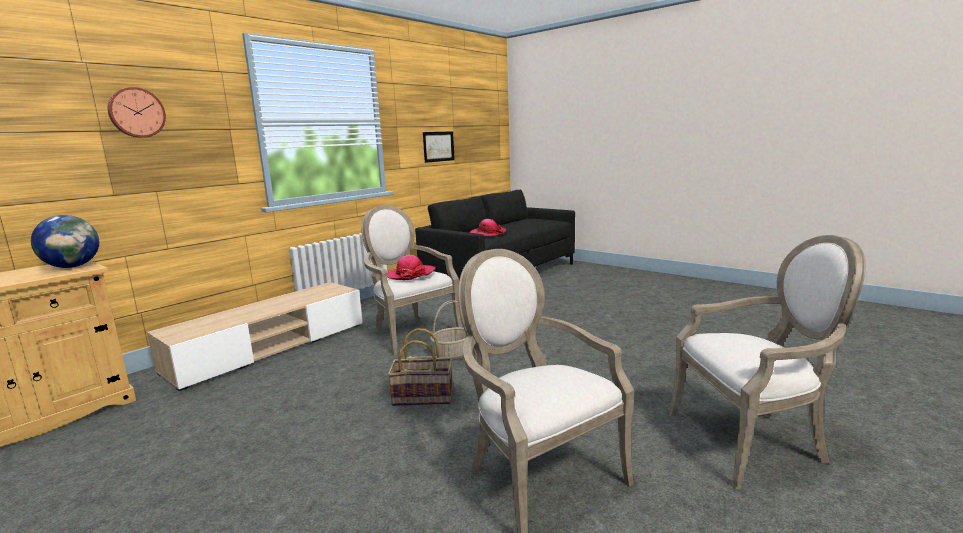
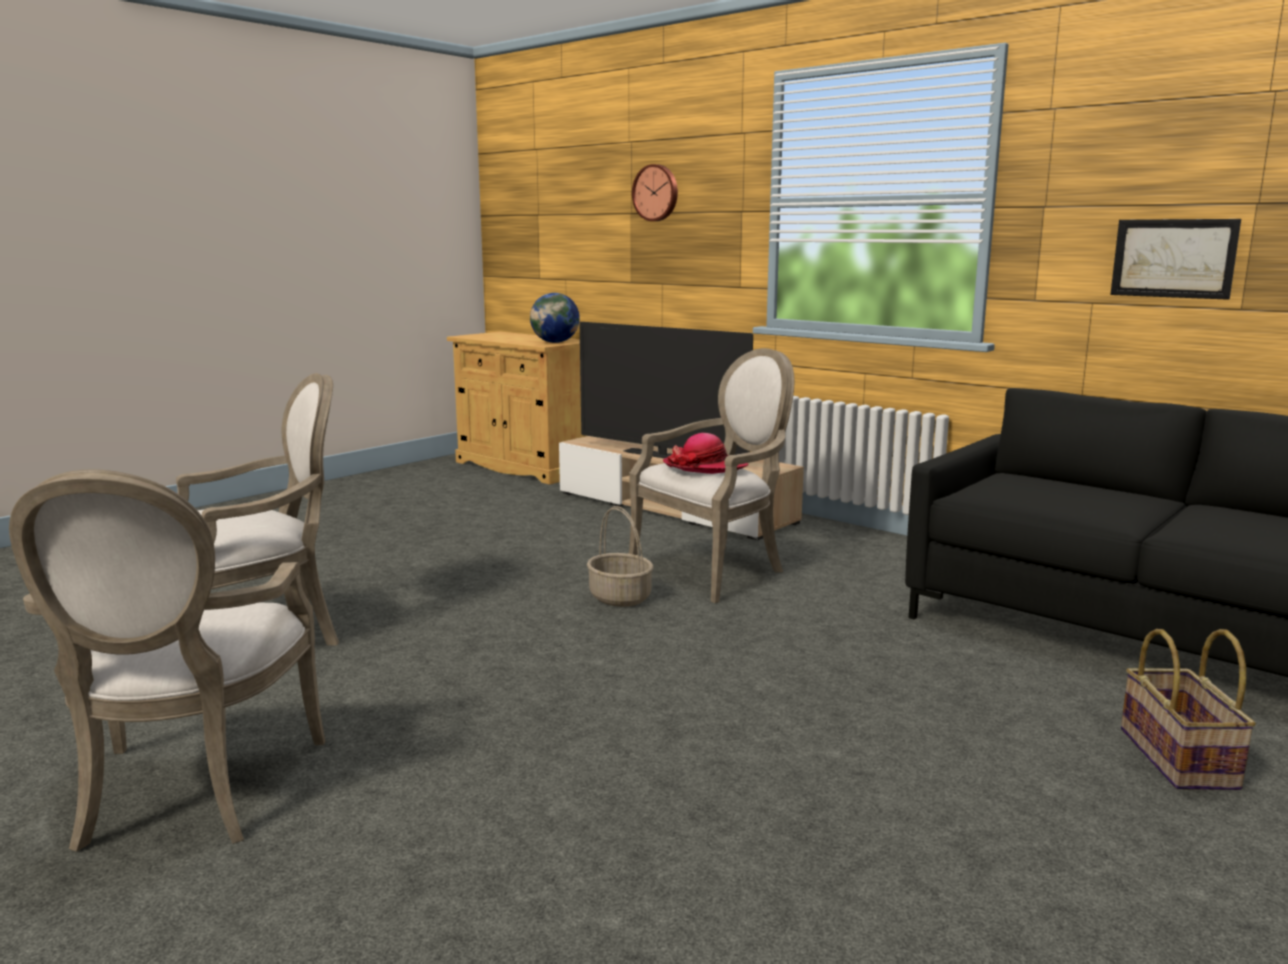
camera: 90 degrees right, 0 degrees up
(269, 311) = (661, 456): none -> television
(423, 396) = (489, 585): basket -> basket (1180, 758)
(487, 233) = (1057, 493): hat -> none

